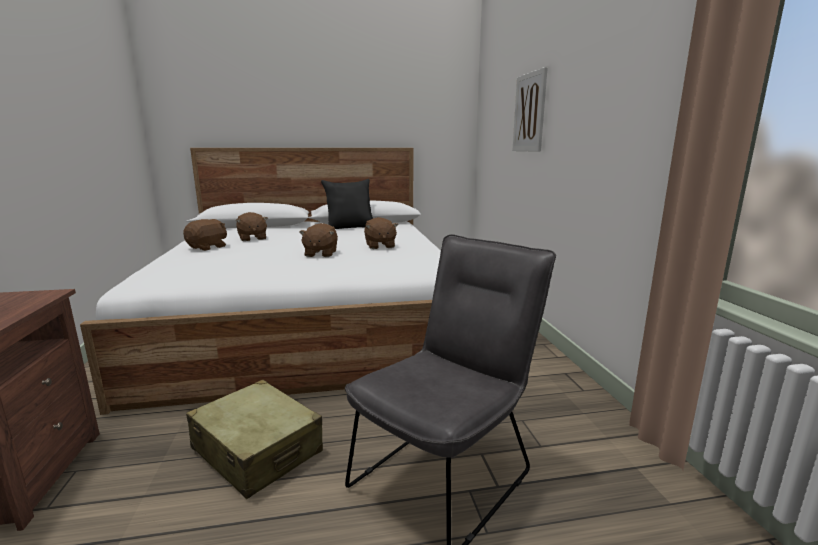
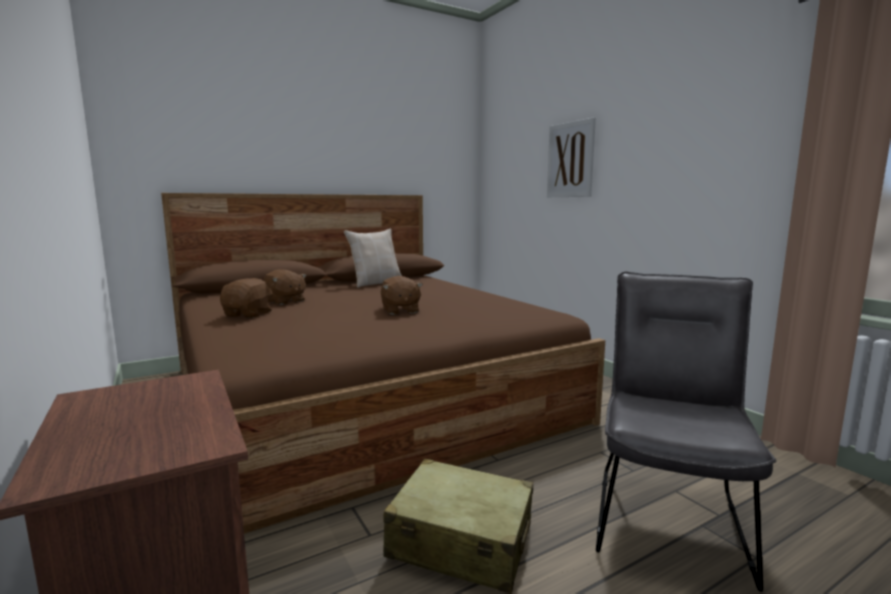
camera: 20 degrees left, 5 degrees down
(311, 320) = (362, 393): white bed -> brown bed
(350, 227) = (376, 283): black pillow -> beige pillow
(380, 246) = (449, 298): brown plush toy -> none

